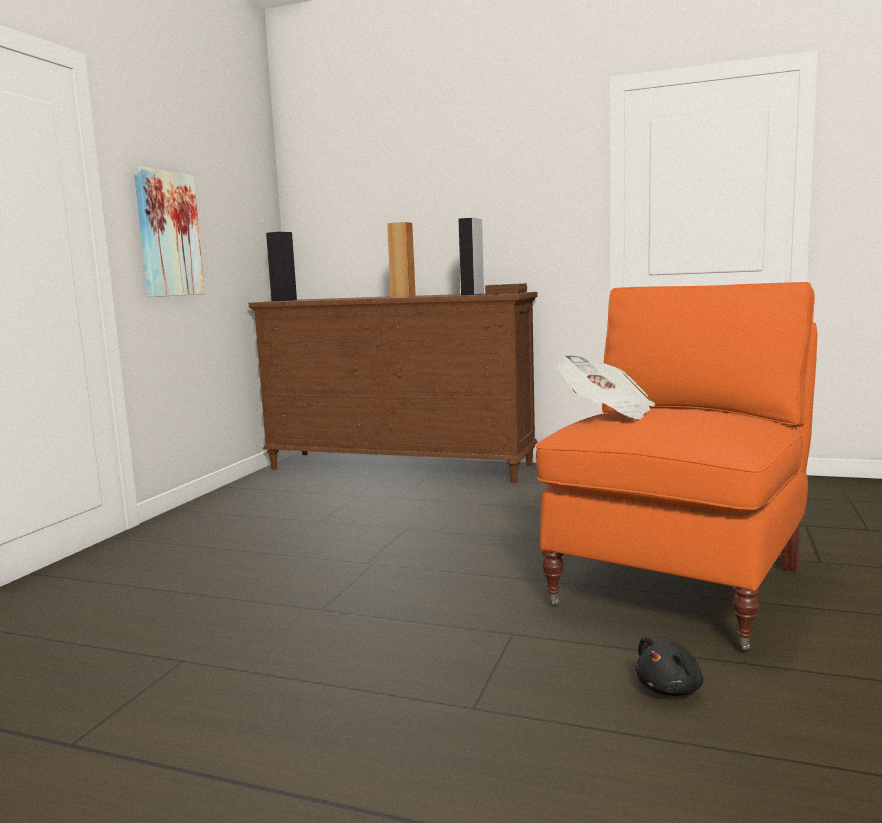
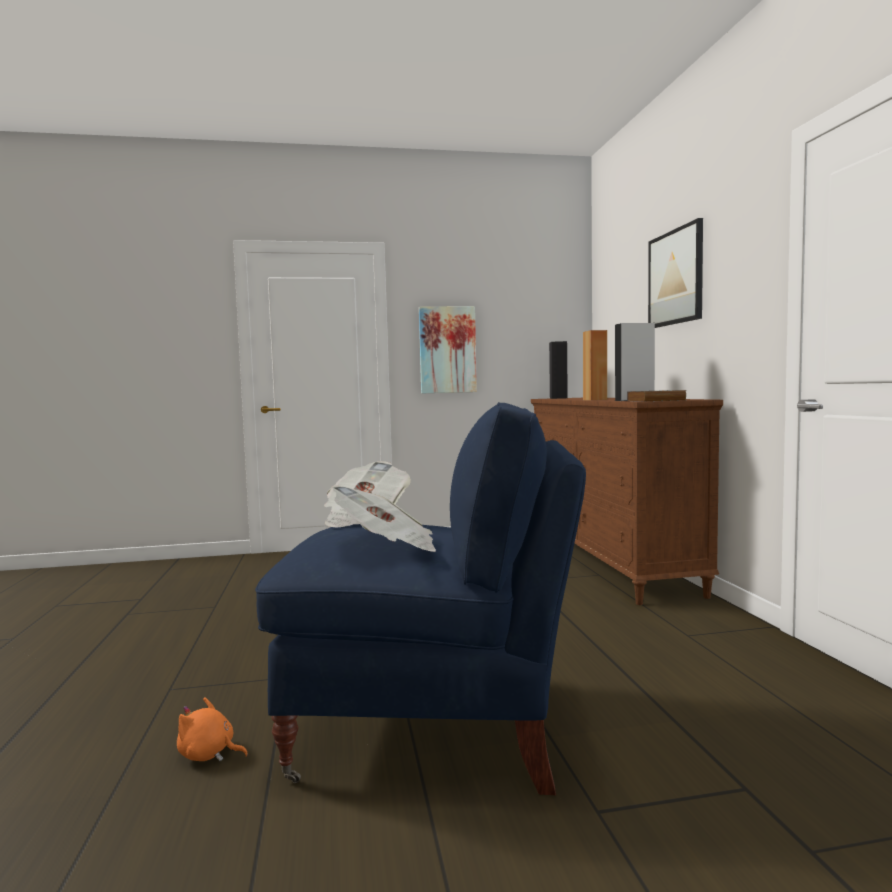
camera: 60 degrees right, 5 degrees down
(454, 176) = (675, 277): none -> picture
(671, 688) = (209, 754): black plush toy -> orange plush toy
(679, 585) = (433, 727): orange armchair -> blue armchair
(720, 417) = (388, 546): none -> newspaper

